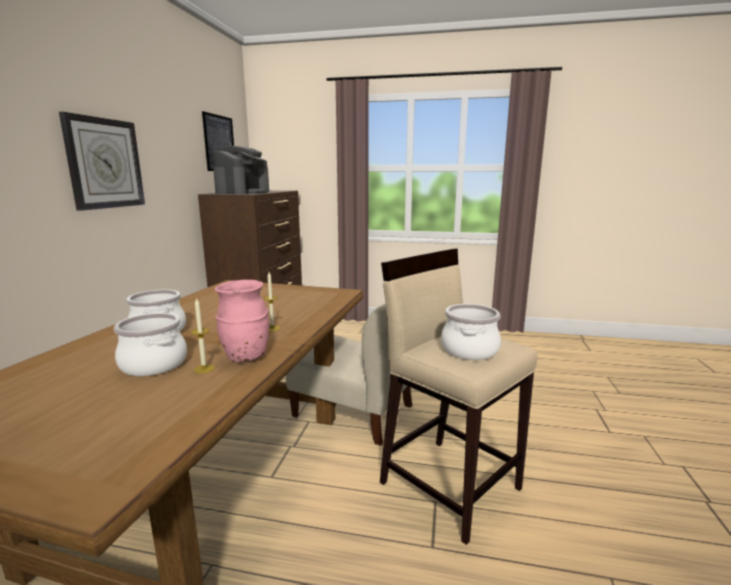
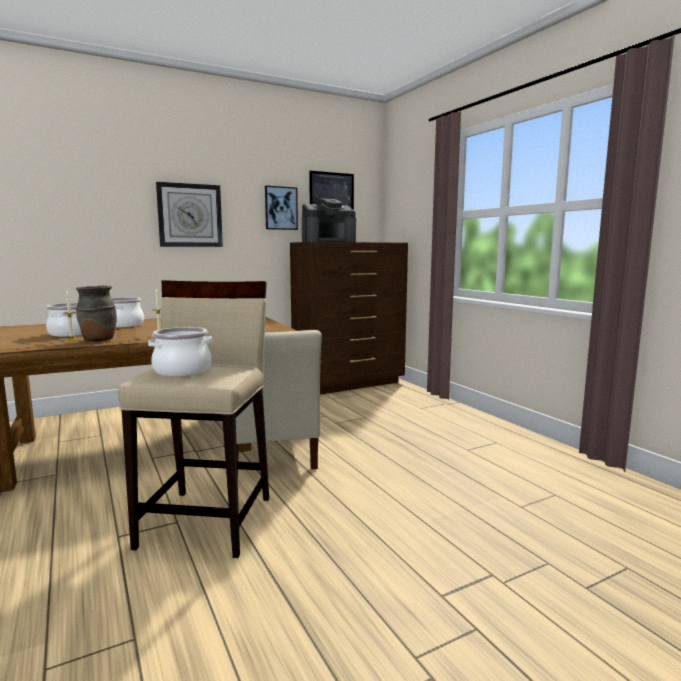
camera: 50 degrees right, 5 degrees down
(185, 154) = (281, 208): none -> picture
(245, 357) = (98, 340): pink vase -> brown vase

